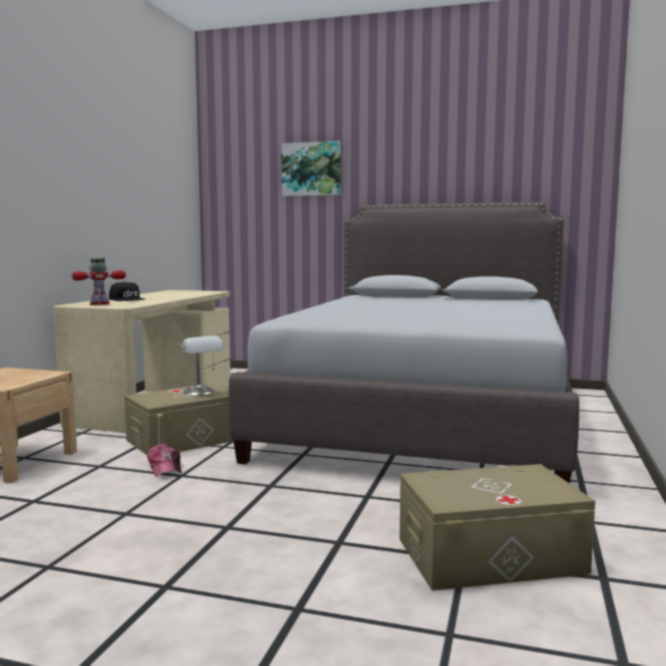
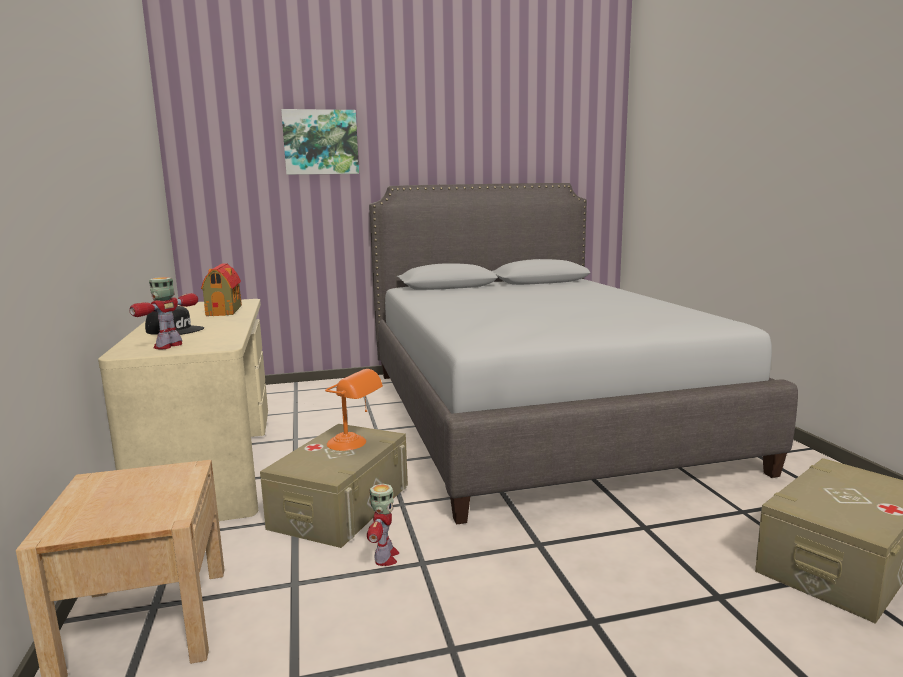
camera: 30 degrees left, 5 degrees up
(165, 468) = (385, 557): cap -> toy robot
(186, 294) = (224, 310): none -> toy house
(202, 393) = (354, 443): white table lamp -> orange table lamp

